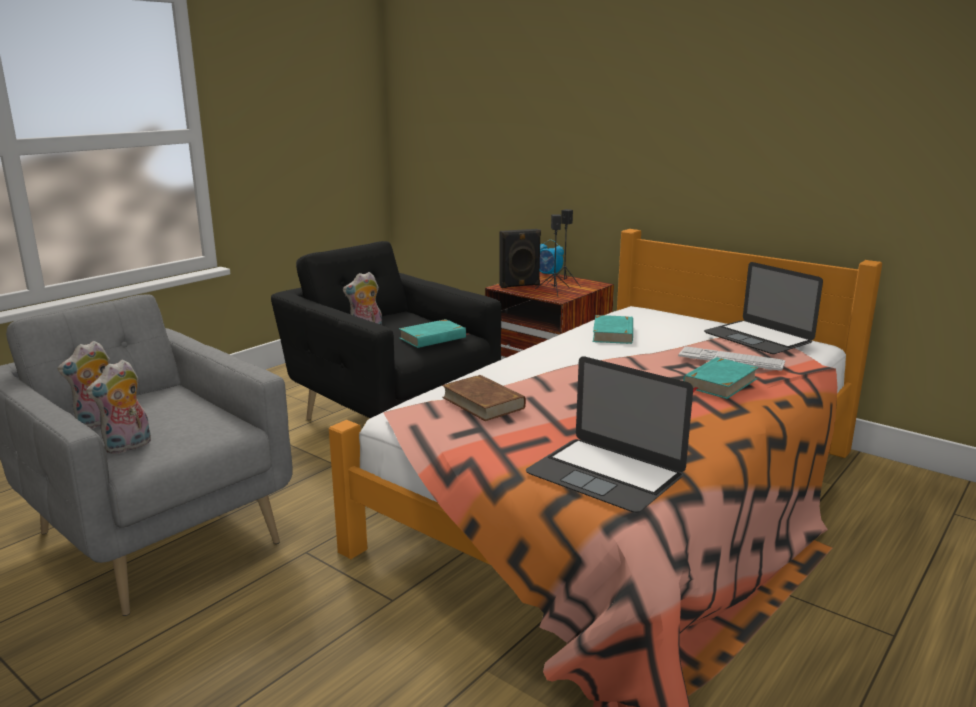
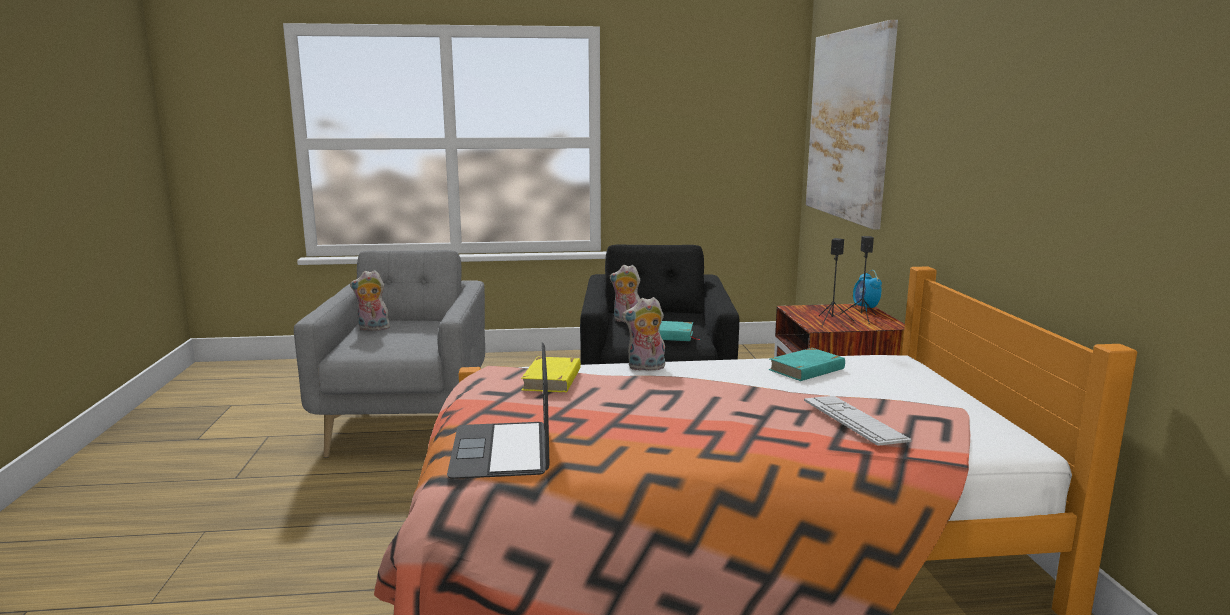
camera: 45 degrees right, 5 degrees down
(128, 447) = (357, 344): plush toy -> plush toy (645, 368)
(473, 106) = (848, 125): none -> picture
(483, 402) = (552, 379): brown book -> yellow book
(519, 285) = (811, 310): black speaker -> none
(719, 383) = (773, 430): turquoise book -> none
(758, 337) = (947, 413): laptop -> none

